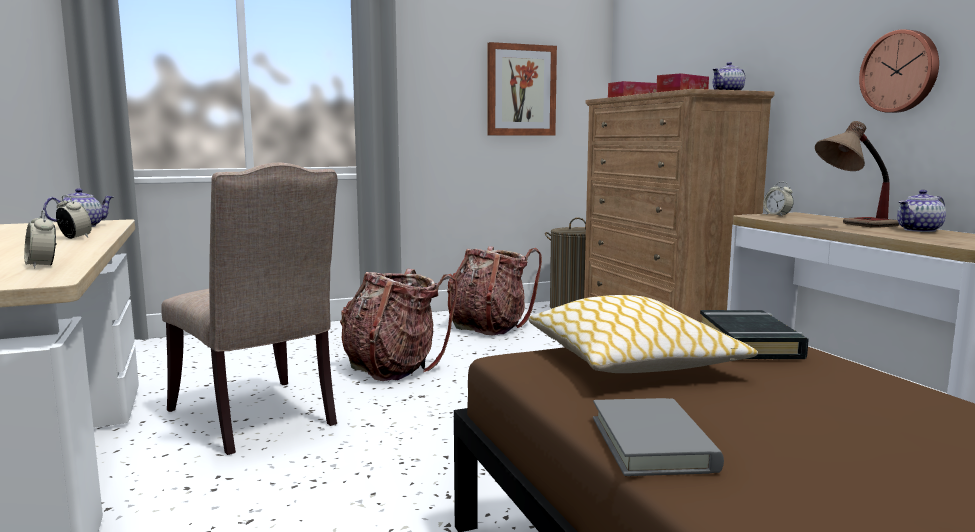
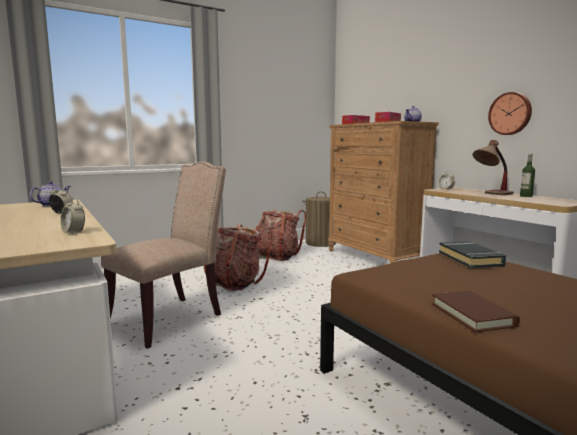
camera: 10 degrees left, 0 degrees up
(258, 418) = (170, 318): beige chair -> beige chair turned 90 degrees counterclockwise
(521, 90) = (287, 118): picture -> none
(632, 362) = (421, 272): pillow -> none
(652, 443) = (472, 315): grey book -> brown book
(919, 230) = (526, 196): teapot -> bottle

